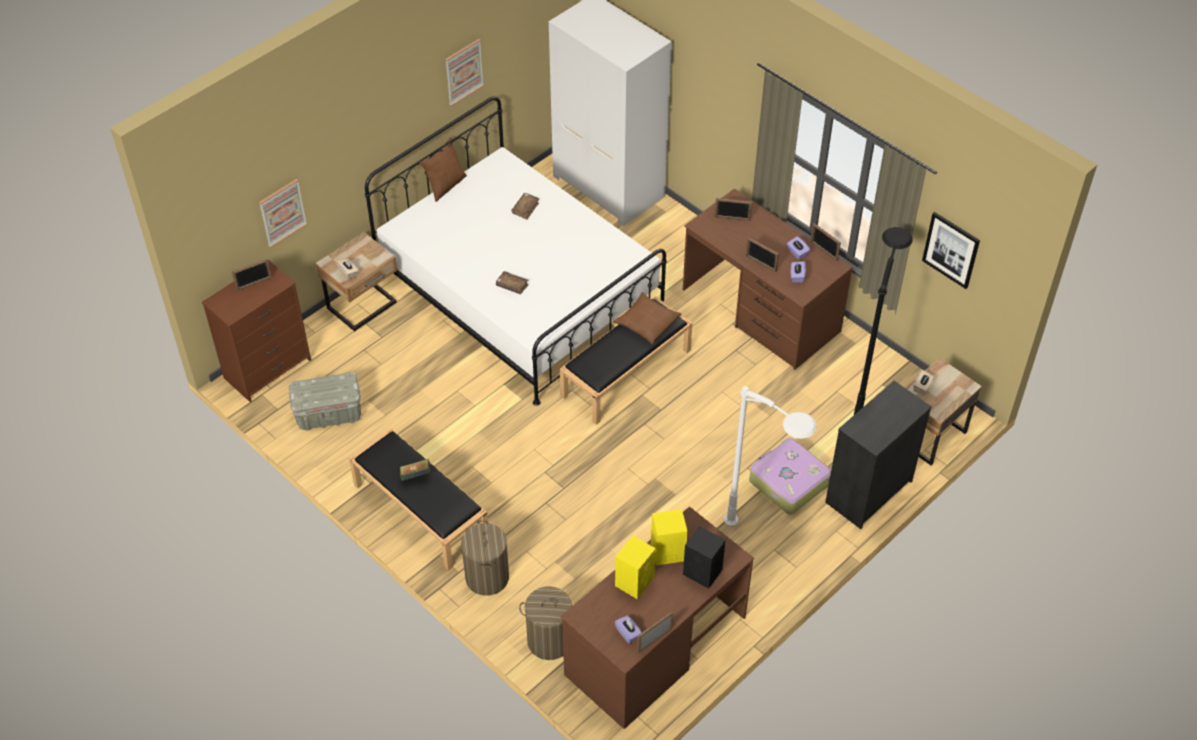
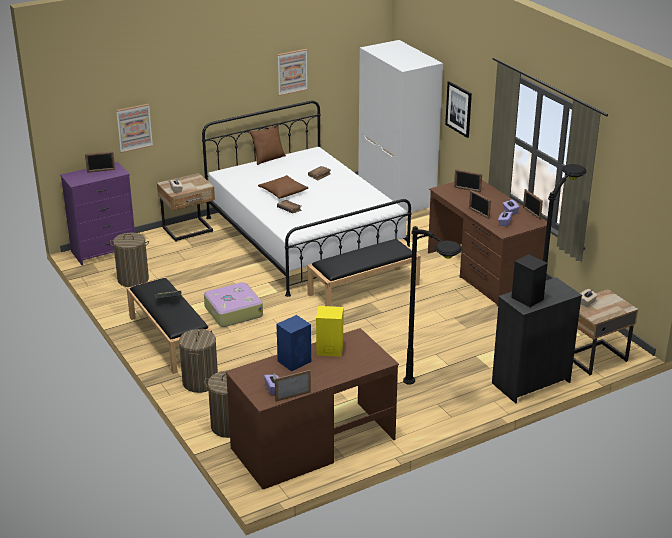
camera: 15 degrees right, 20 degrees down
(268, 369) = (104, 251): brown dresser -> purple dresser
(329, 414) = (133, 279): grey storage box -> laundry basket
(635, 581) = (295, 361): yellow speaker -> blue speaker
(647, 323) = (384, 249): brown pillow -> brown pillow (283, 191)
(703, 572) = (352, 365): black speaker -> black speaker (528, 299)
(765, 547) = (430, 401): white floor lamp -> black floor lamp
(788, 482) = (465, 367): suitcase -> suitcase (233, 311)
(951, 249) = (621, 192): picture -> picture (459, 109)

